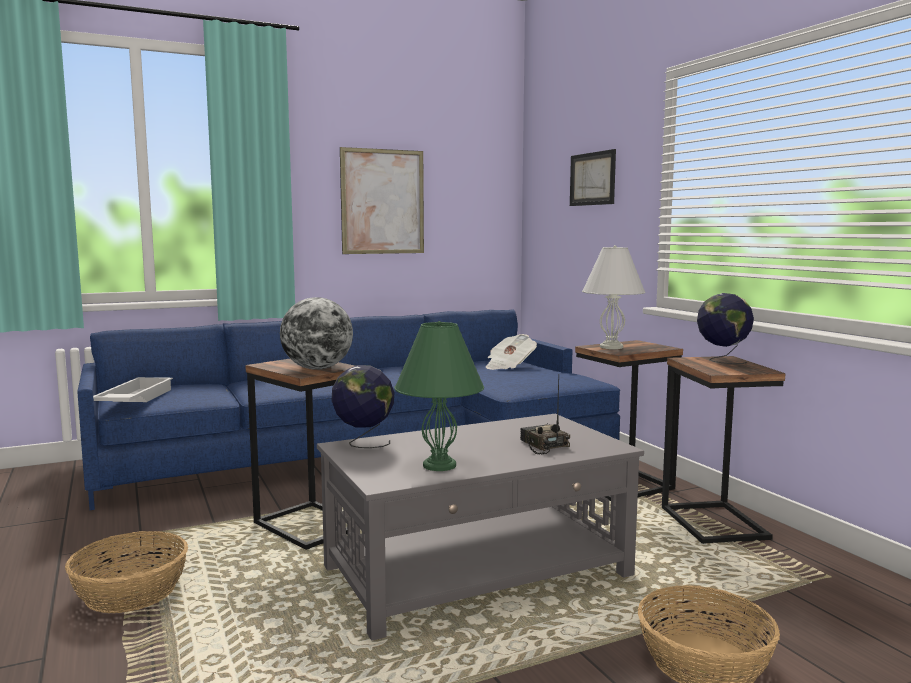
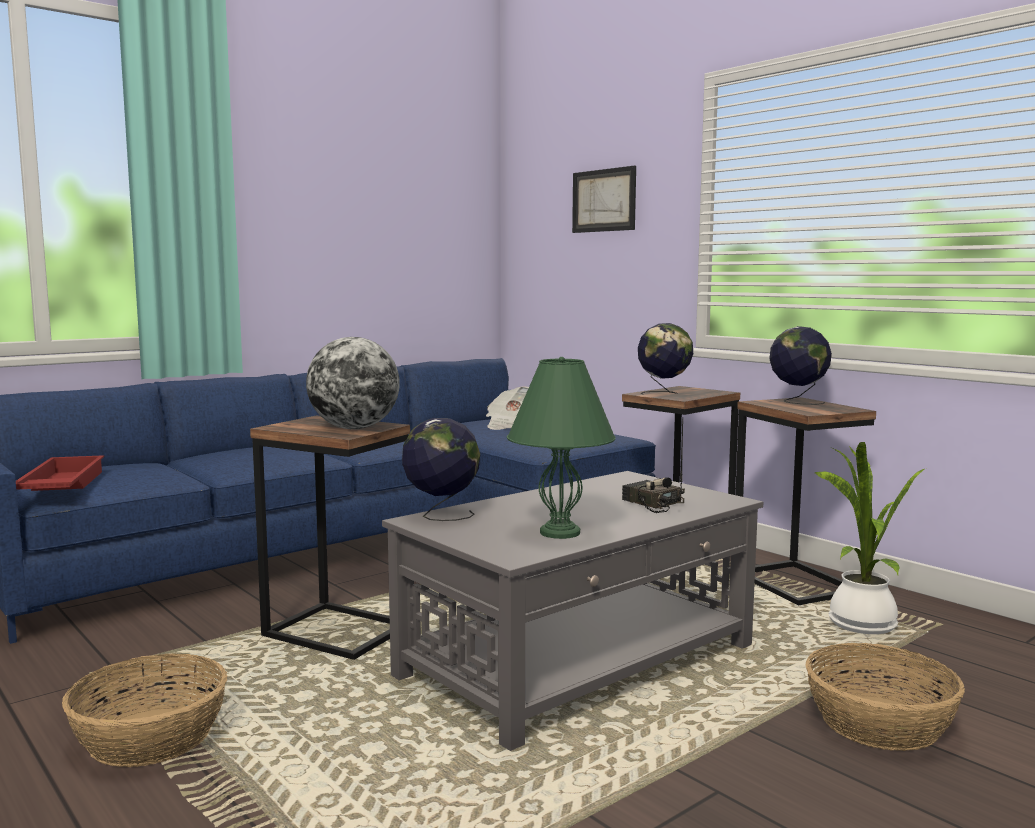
camera: 15 degrees left, 0 degrees up
(134, 399) = (60, 485): white tray -> red tray
(383, 201) = (342, 224): picture -> none
(612, 347) = (664, 393): white table lamp -> globe
(748, 569) = (860, 625): none -> potted plant

